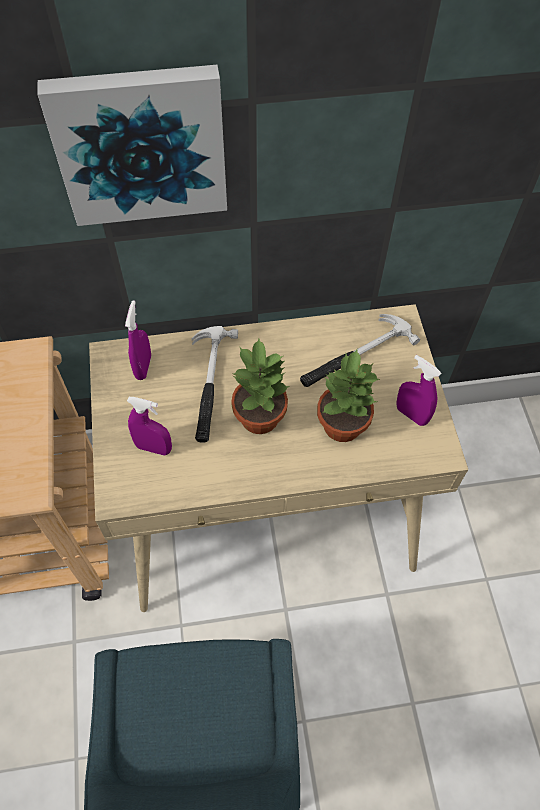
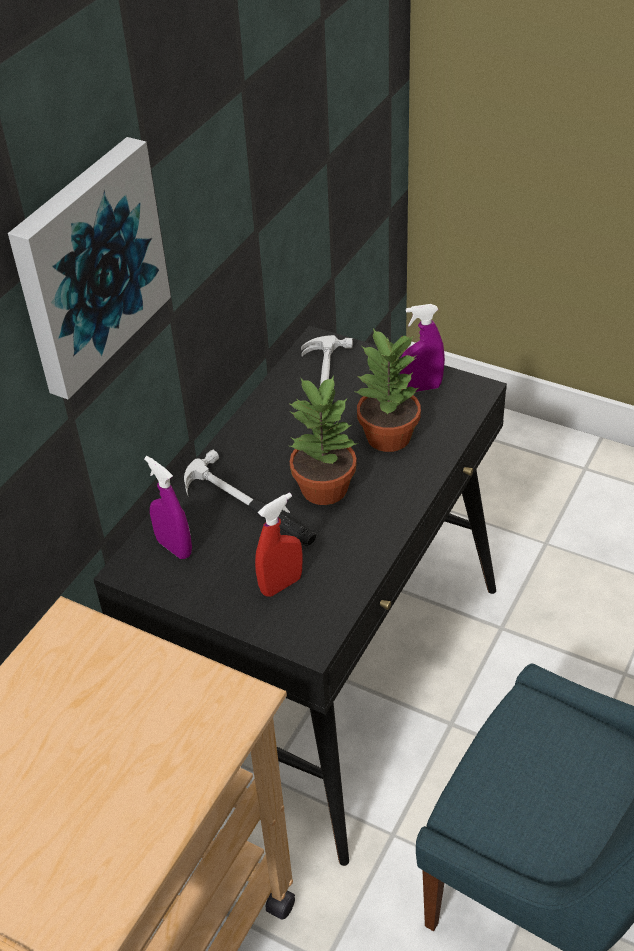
camera: 50 degrees left, 15 degrees down
(154, 448) = (281, 585): purple spray bottle -> red spray bottle
(269, 510) = (328, 673): beige desk -> black desk

